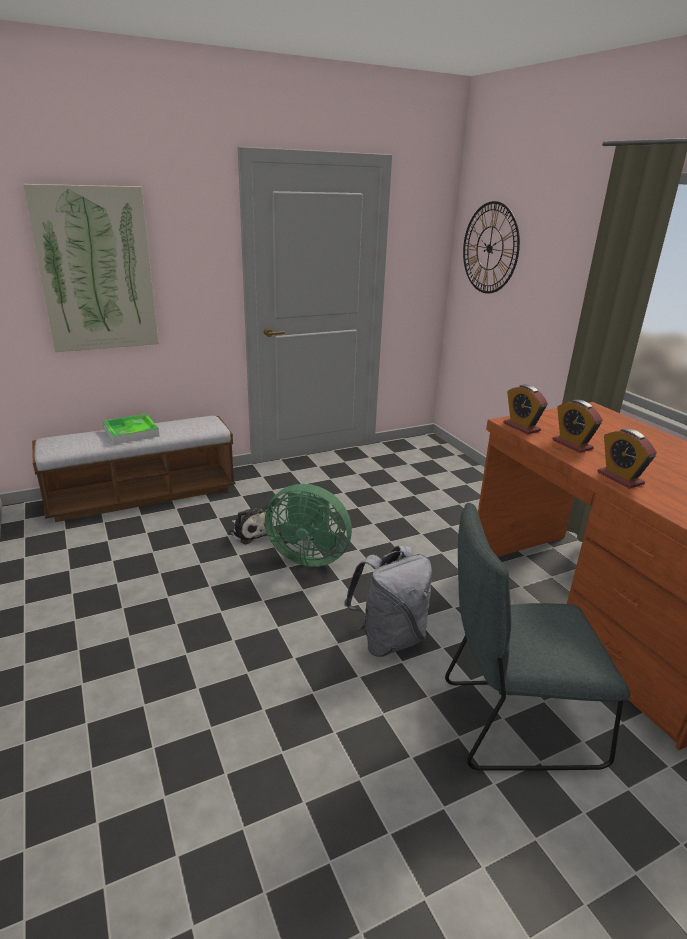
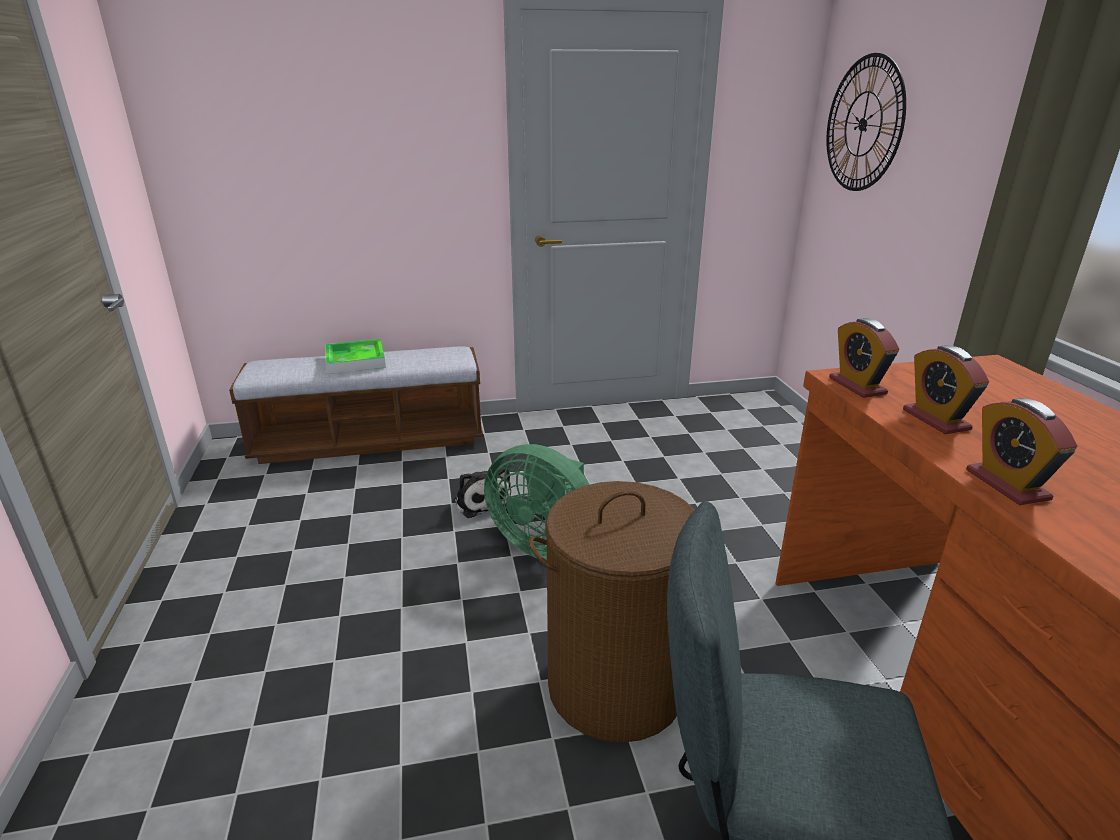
camera: 15 degrees right, 0 degrees up
(96, 270) = (319, 154): picture -> none
(388, 639) = (616, 685): grey backpack -> brown laundry basket

